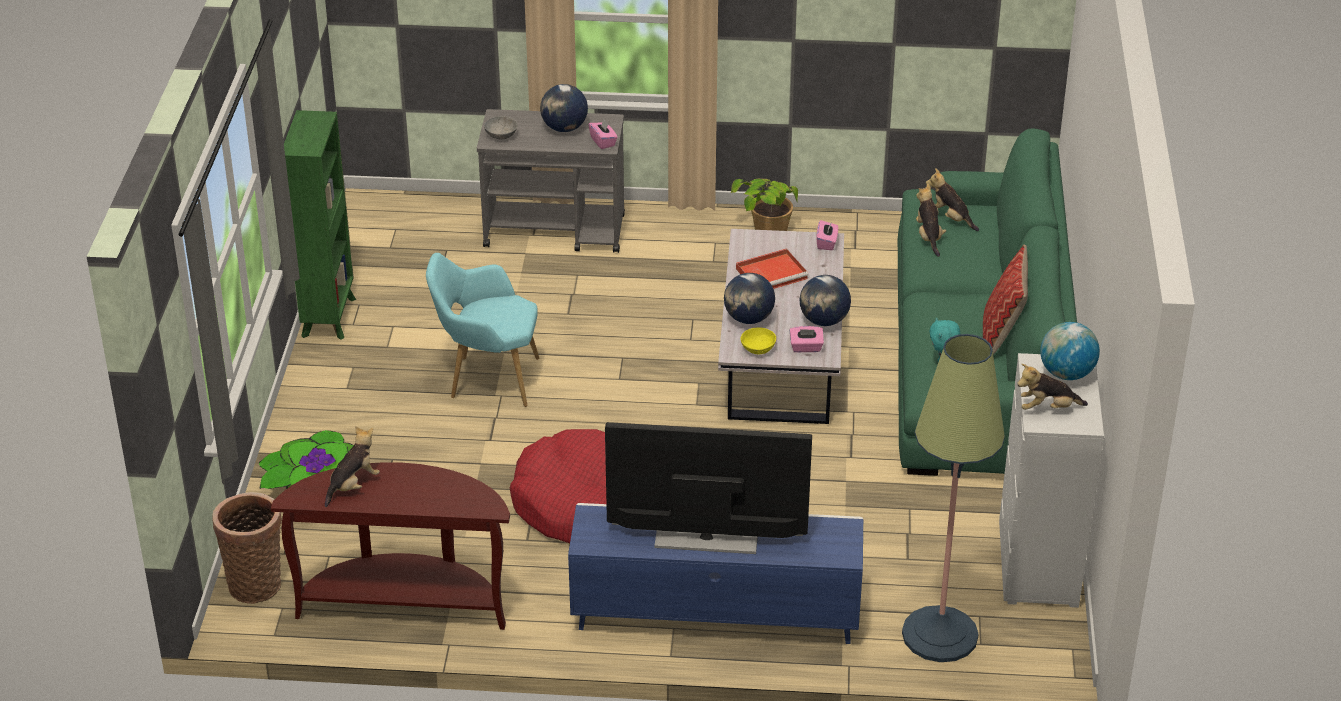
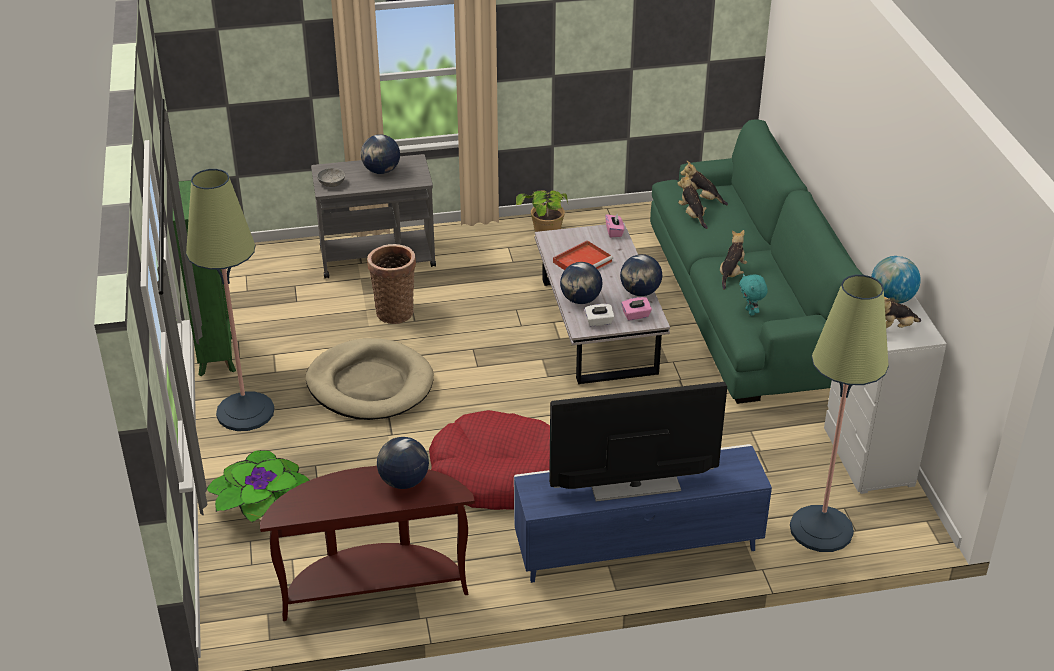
camera: 15 degrees left, 0 degrees up
(256, 582) = (236, 595): basket -> basket (394, 311)
(337, 387) = (245, 412): none -> floor lamp
(353, 485) = (326, 495): plush toy -> plush toy (731, 274)
(440, 486) = (403, 481): none -> globe
(488, 379) = (370, 384): turquoise armchair -> beige dog bed
(603, 142) = (417, 177): pink tissue box -> none
(758, 348) = (599, 322): yellow bowl -> white tissue box
(1001, 336) = (784, 282): pillow -> none

